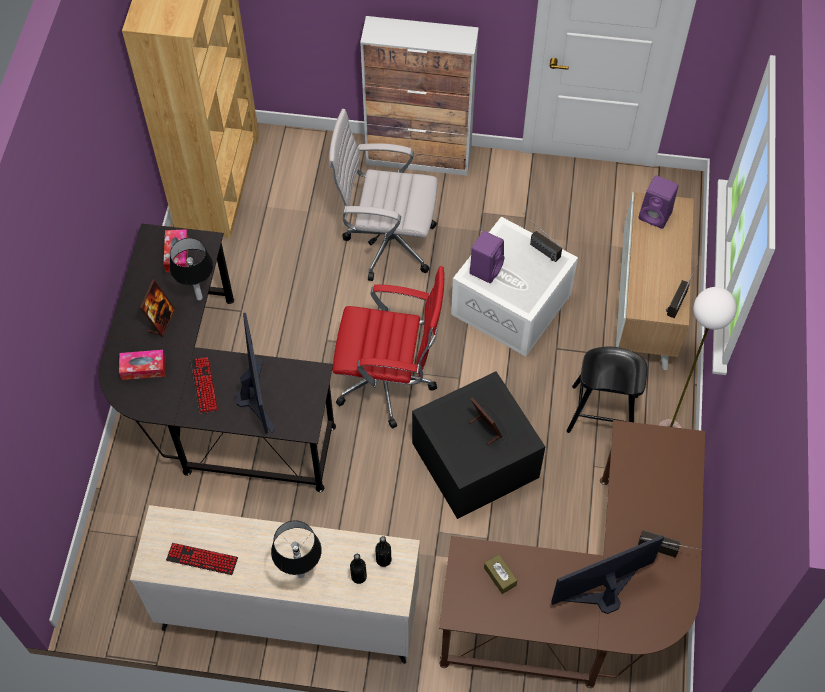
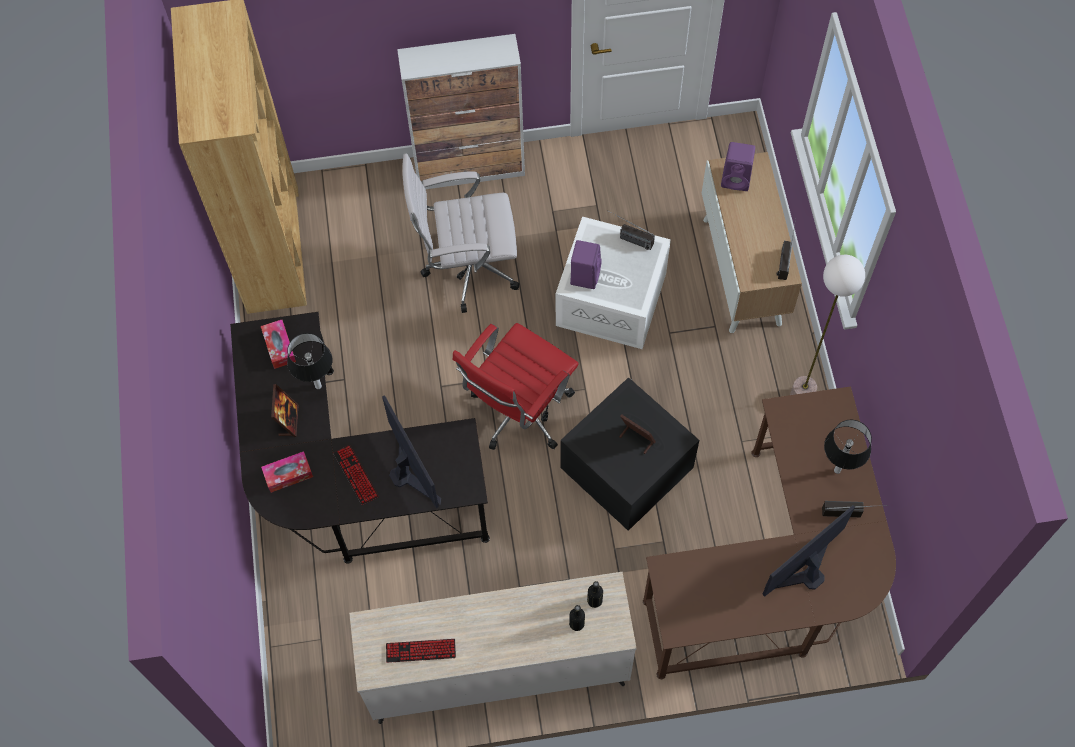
camera: 15 degrees left, 5 degrees up
(301, 574) = (521, 637): table lamp -> table lamp (837, 470)
(390, 383) = (518, 413): red office chair -> red office chair turned 135 degrees clockwise
(500, 576) = (704, 583): brown tissue box -> none
(602, 413) = (733, 386): black stool -> none

